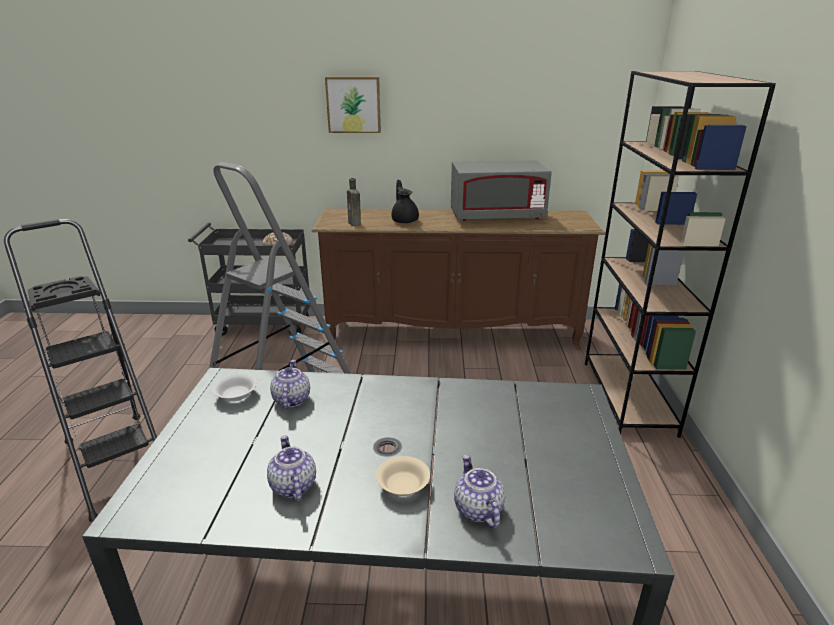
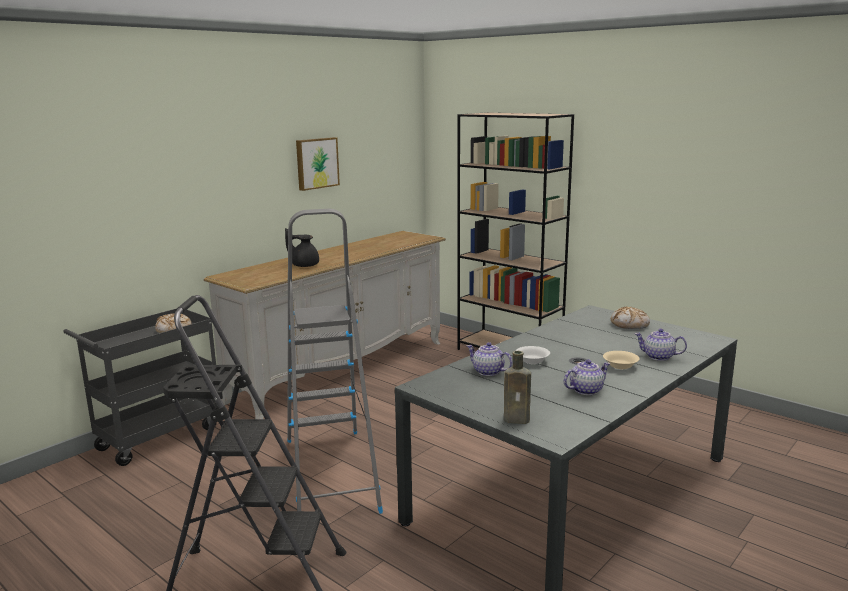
camera: 50 degrees left, 10 degrees down
(235, 395) = (454, 386): white bowl -> white bowl (532, 361)
(292, 485) = (586, 390): teapot -> teapot turned 135 degrees clockwise
(353, 104) = (221, 163): picture -> picture (316, 163)
(355, 224) = (272, 277): brown bottle -> brown bottle (518, 420)
(452, 334) = (343, 370): brown cabinet -> grey cabinet
(496, 216) = (360, 246): grey microwave -> none
(574, 440) = (630, 324): none -> bread

